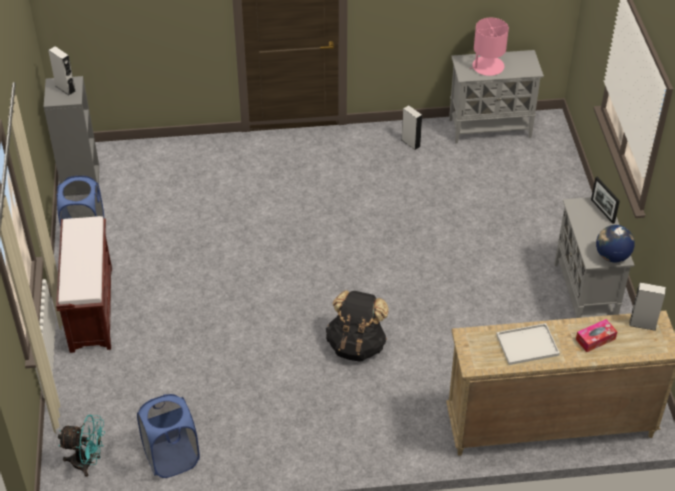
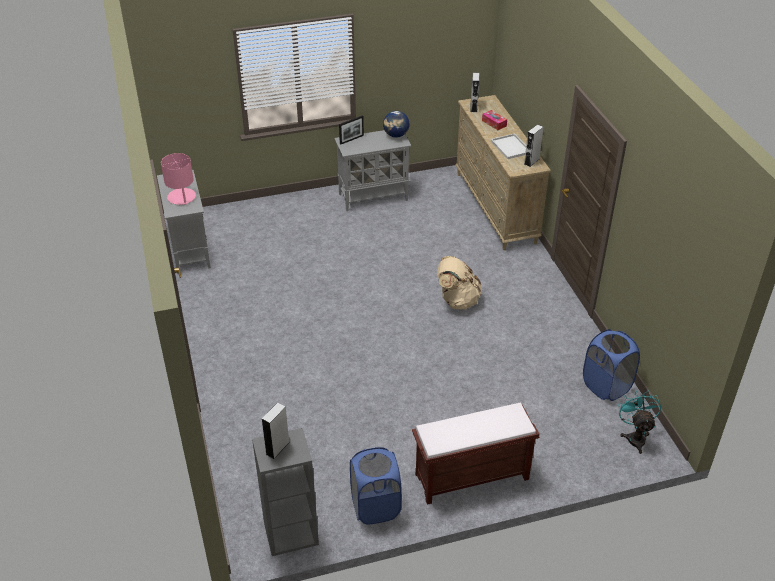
camera: 100 degrees left, 5 degrees down
(356, 345) = (457, 300): black backpack -> beige backpack
(410, 143) = (211, 294): grey speaker -> grey speaker (531, 161)

